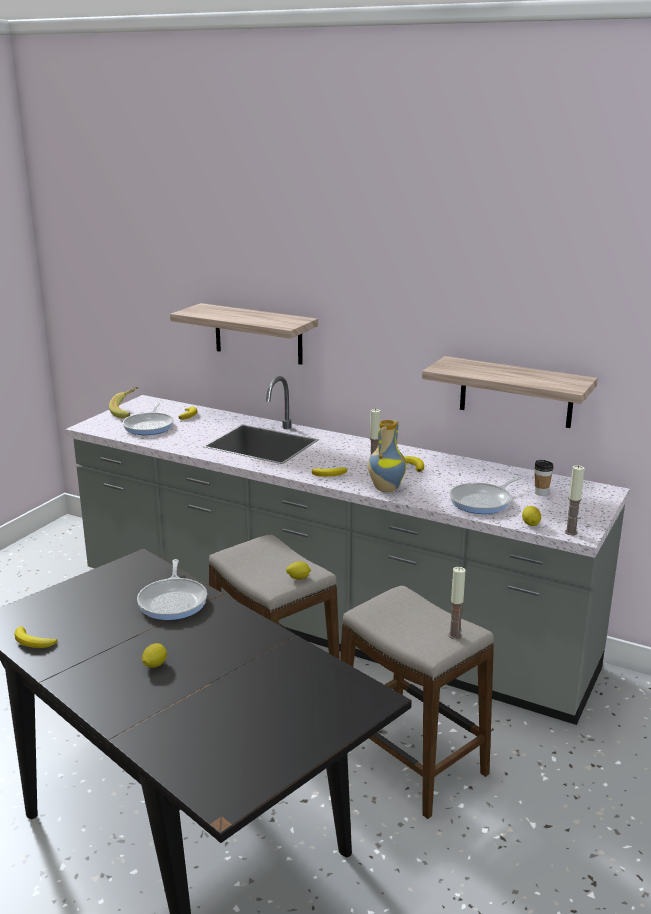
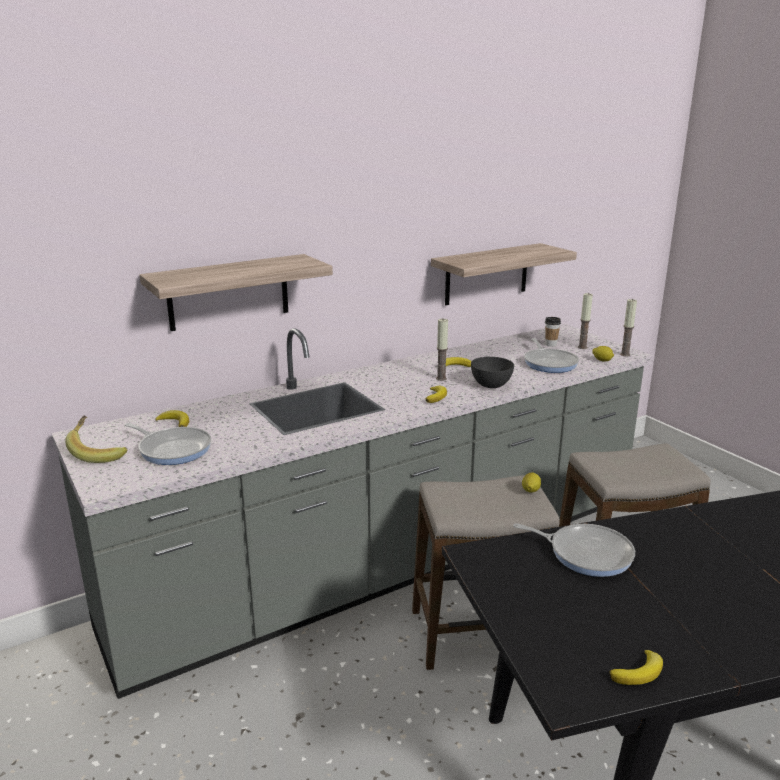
camera: 60 degrees left, 0 degrees up
(154, 665) = (721, 594): lemon -> none
(385, 488) = (490, 385): vase -> grey bowl
(454, 635) = (669, 455): candle -> candle (582, 347)

